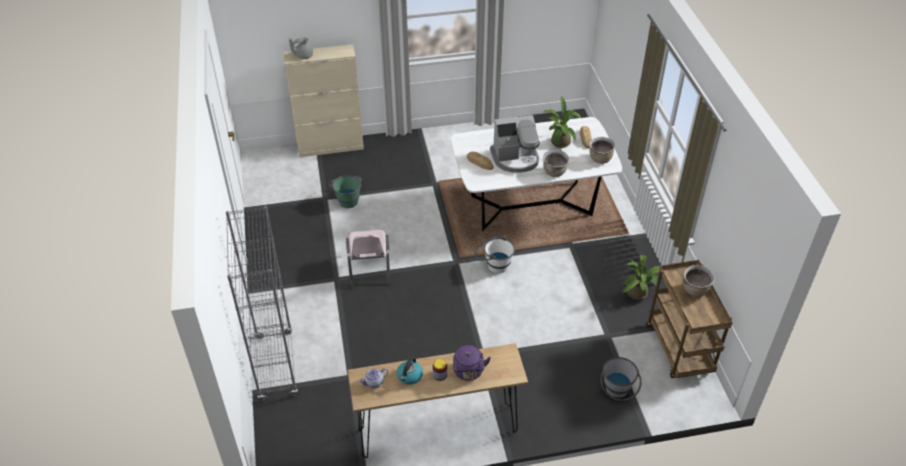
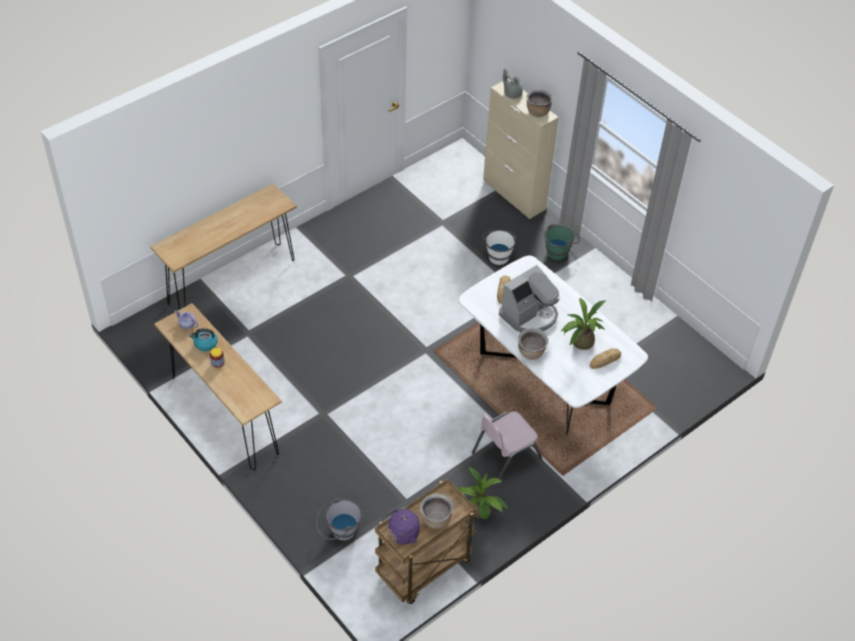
camera: 60 degrees right, 5 degrees up
(276, 366) = (231, 281): grey bookcase -> brown console table
(347, 199) = (452, 238): green bucket -> green bucket (559, 250)
(369, 269) = (375, 292): pink chair -> pink chair (505, 455)
(469, 372) = (230, 380): purple kettle -> purple kettle (402, 535)
(494, 265) = (441, 380): white bucket -> white bucket (498, 254)
(515, 159) = (529, 315): coffee machine -> coffee machine turned 90 degrees counterclockwise
(600, 159) = (580, 383): brown cooking pot -> brown cooking pot (537, 112)

